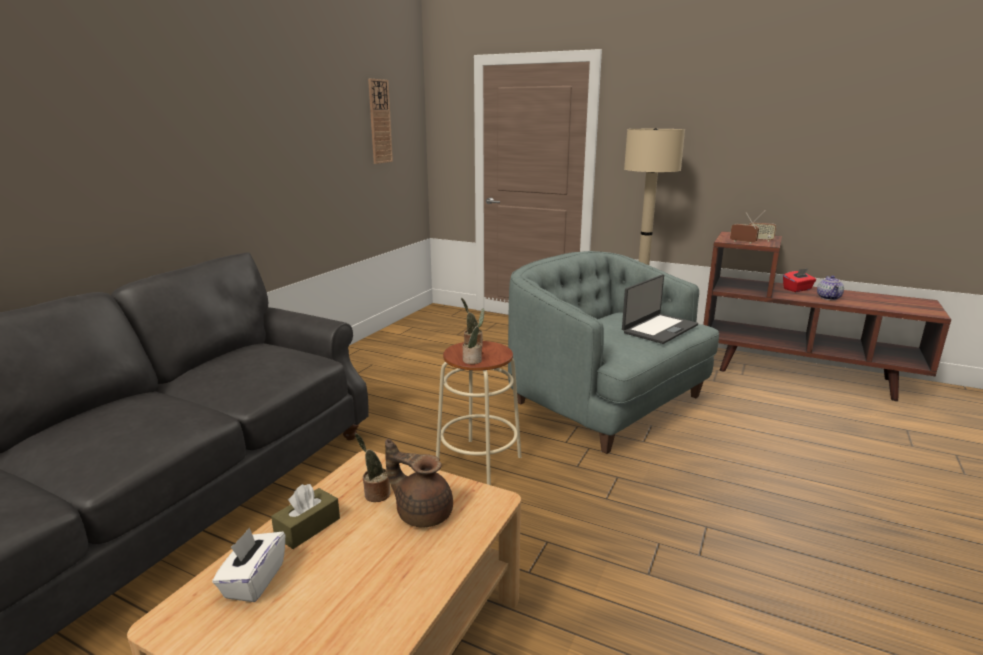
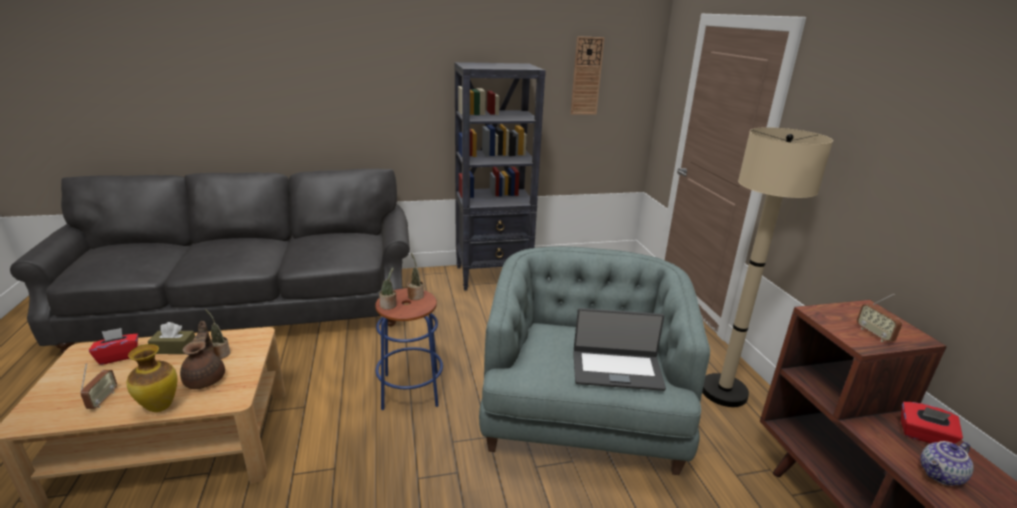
camera: 50 degrees right, 5 degrees up
(253, 581) = (119, 356): white tissue box -> red tissue box
(358, 361) = (493, 276): none -> black bookcase
(446, 557) = (159, 407): none -> vase
(479, 462) = (410, 390): beige stool -> blue stool
(742, 242) = (832, 325): radio -> radio (103, 400)

